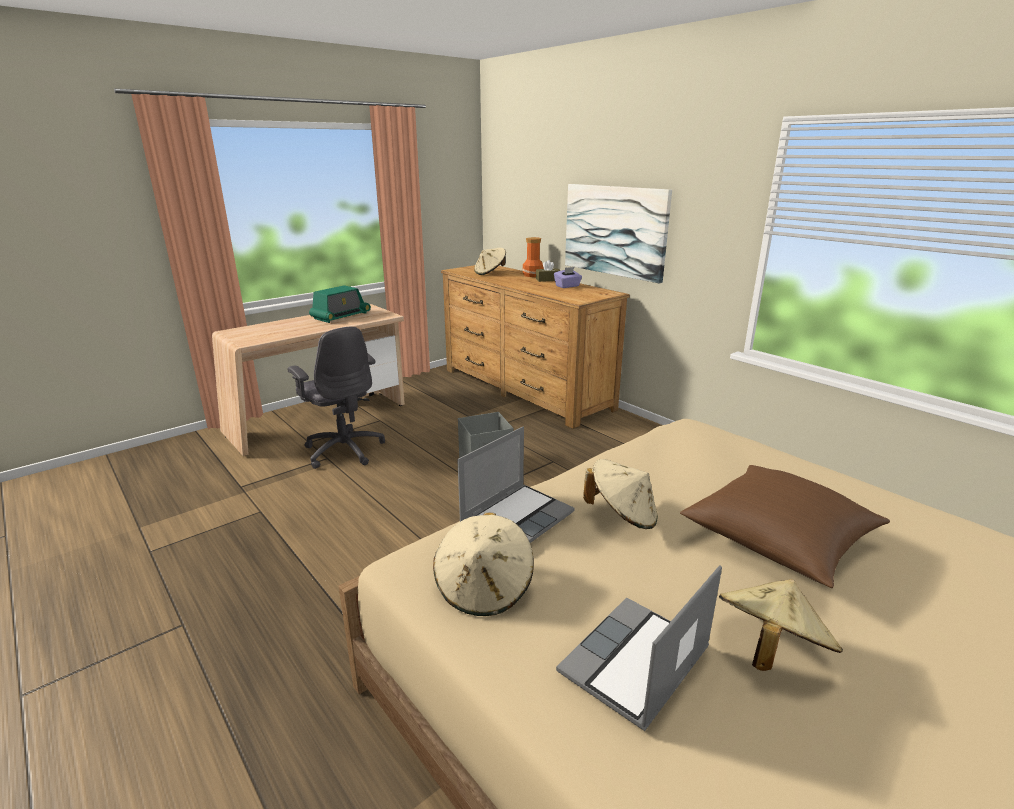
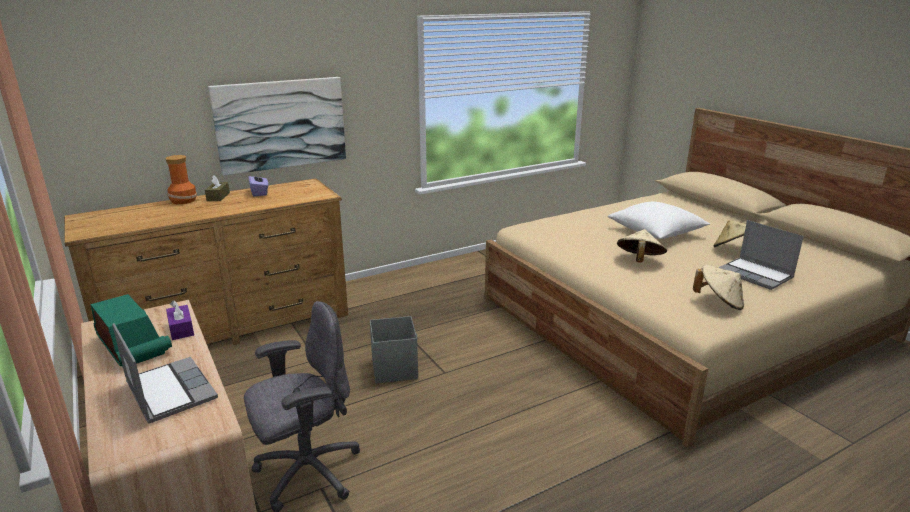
camera: 80 degrees left, 0 degrees up
(360, 321) = (181, 329): none -> purple tissue box
(490, 273) = (136, 217): beige hat -> none
(517, 518) = (650, 287): laptop -> laptop (169, 391)
(778, 540) = (656, 232): brown pillow -> white pillow

